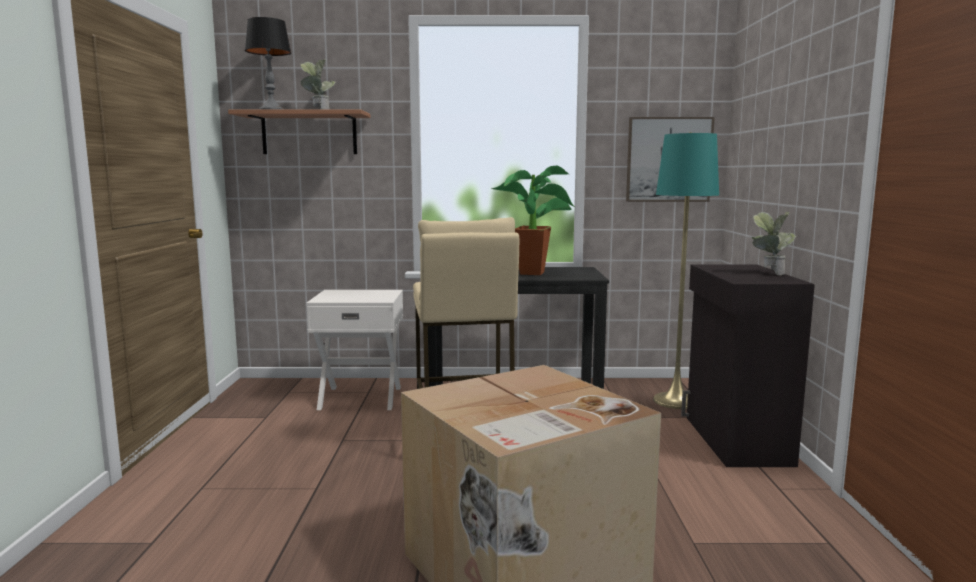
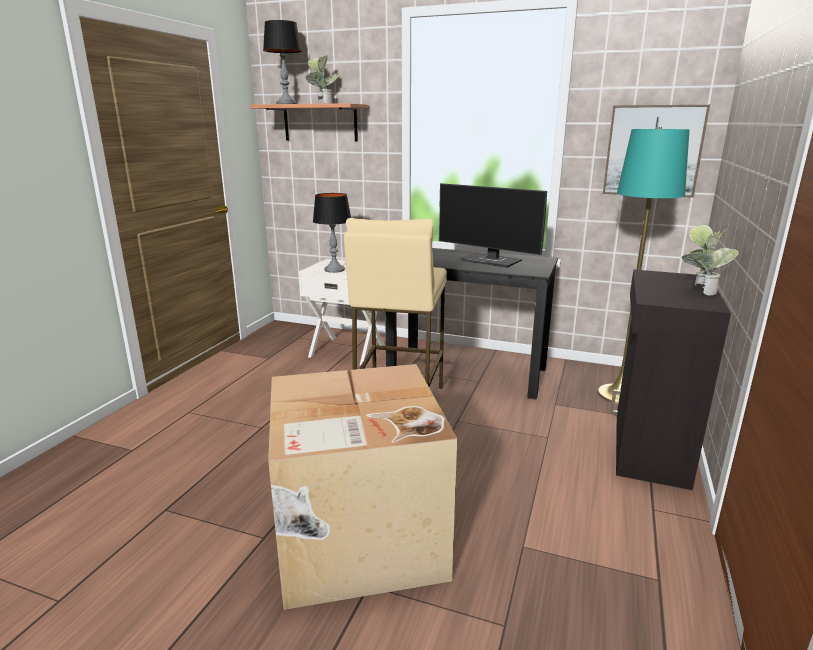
camera: 20 degrees right, 10 degrees up
(349, 298) = (334, 270): none -> table lamp
(536, 272) = (492, 261): potted plant -> monitor

